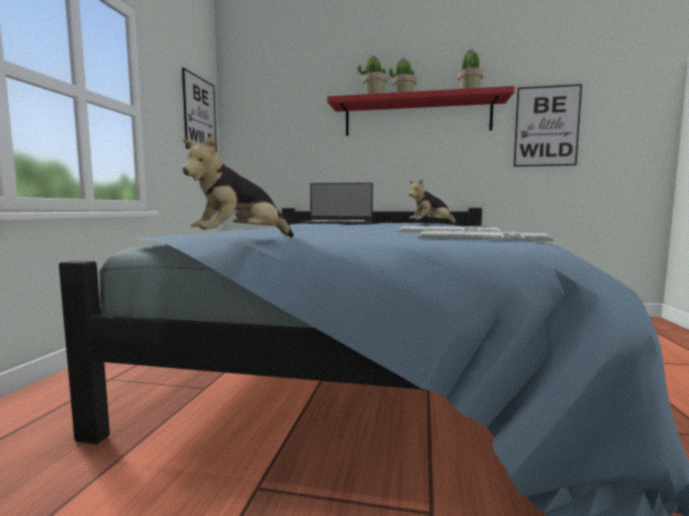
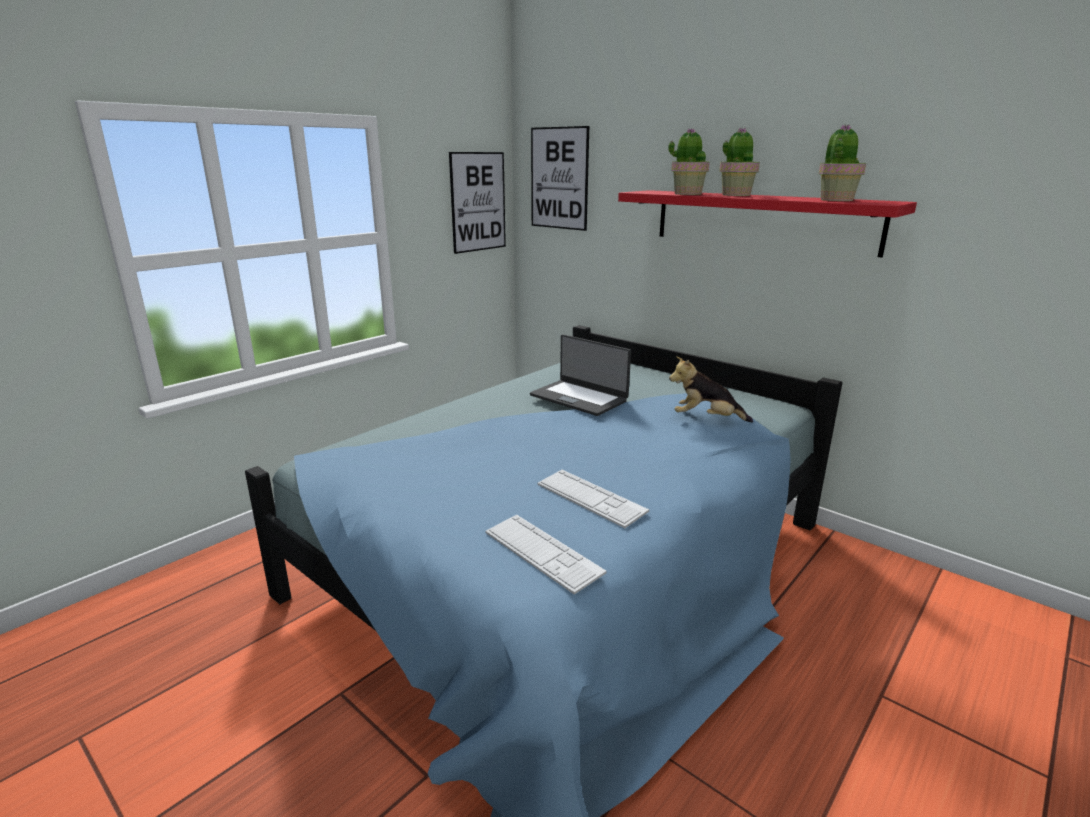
camera: 30 degrees right, 15 degrees up
(240, 240) = (337, 500): plush toy -> none
(546, 126) = (986, 264): picture -> picture (559, 178)

